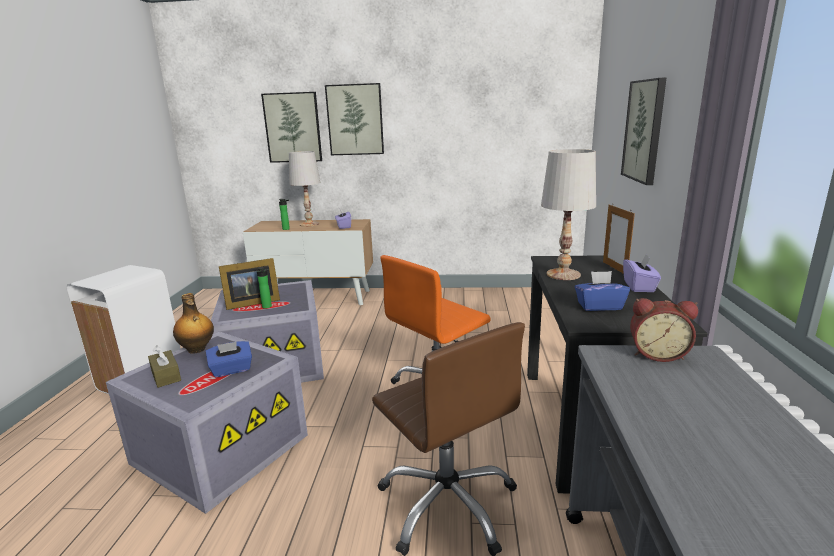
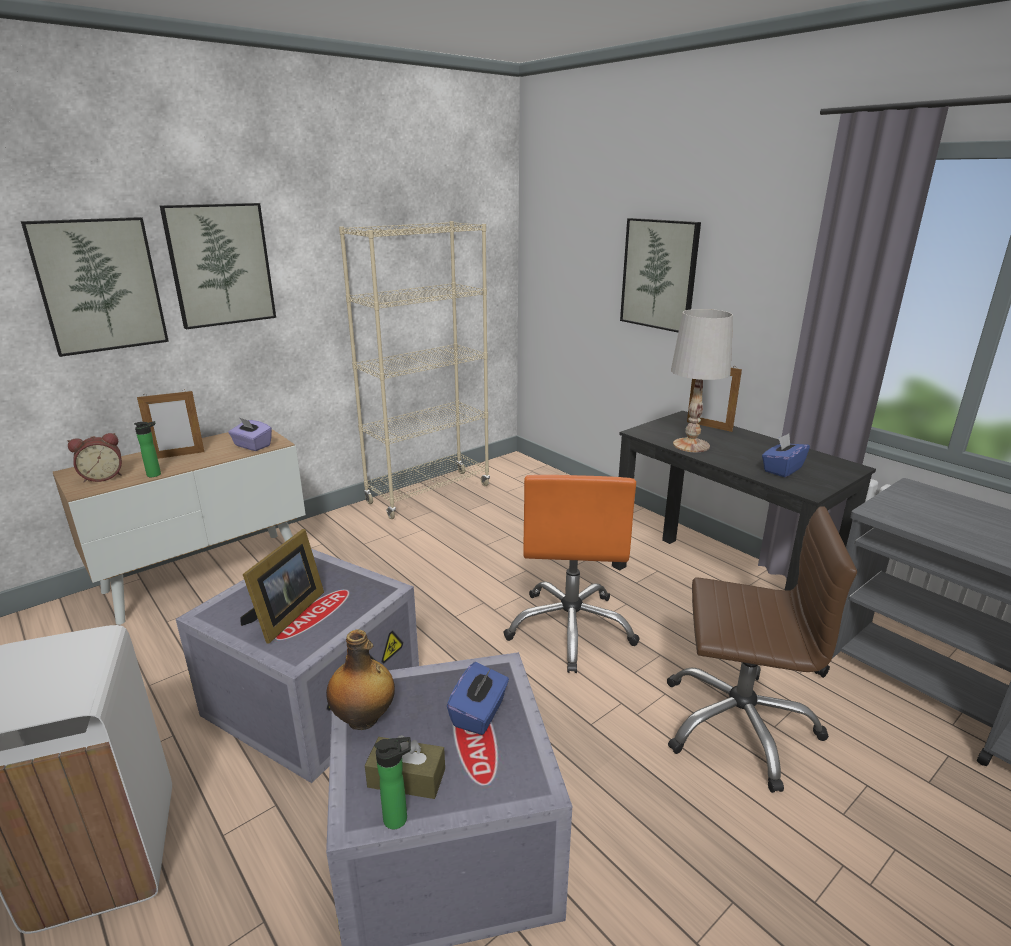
camera: 45 degrees left, 5 degrees up
(268, 307) = (328, 610): bottle -> bottle (399, 818)
(309, 224) = (178, 455): white table lamp -> picture frame
(476, 295) = (429, 494): none -> beige bookcase
(639, 286) = (762, 440): purple tissue box -> none
(657, 354) = (898, 498): alarm clock -> alarm clock (102, 477)

